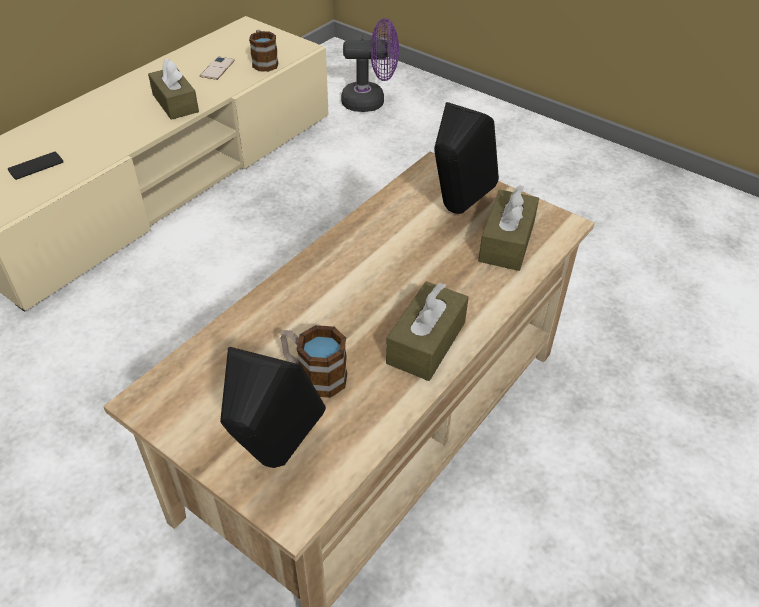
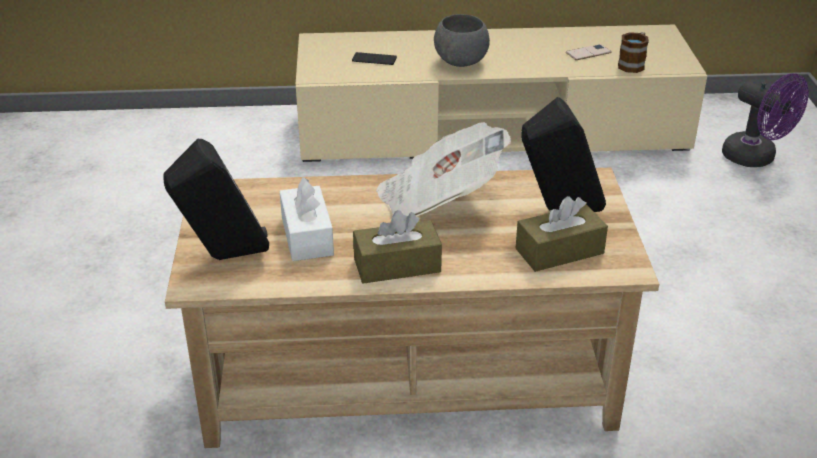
camera: 50 degrees right, 10 degrees down
(124, 129) = (460, 62): none -> grey bowl
(175, 103) = (519, 62): brown tissue box -> none
(314, 375) = (307, 236): mug -> white tissue box
(362, 259) = (439, 199): none -> newspaper

